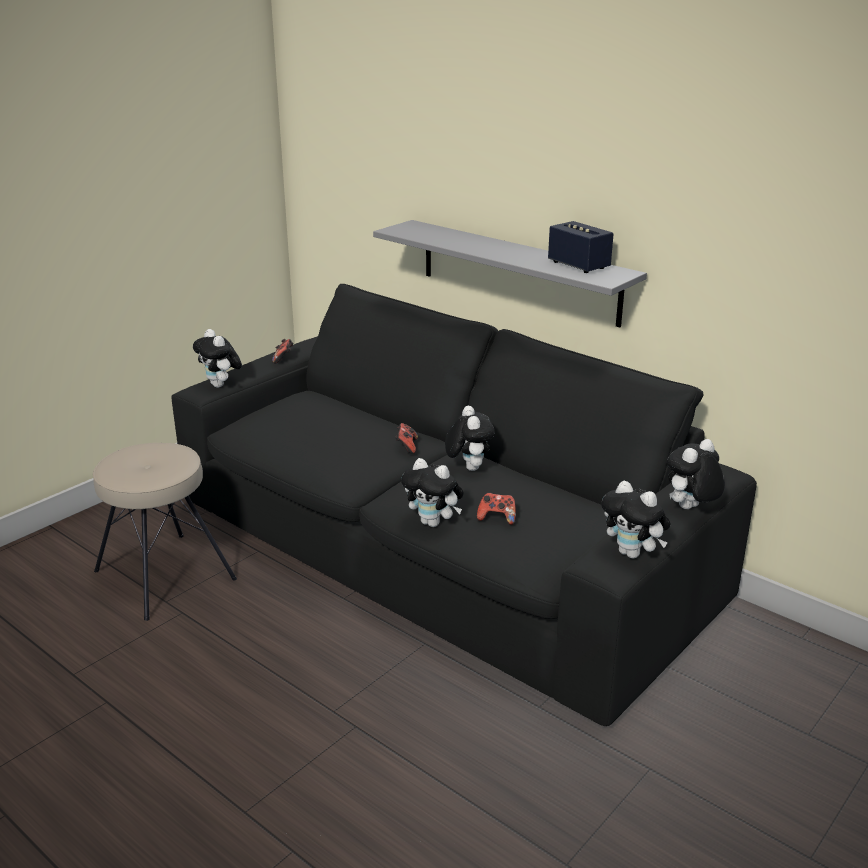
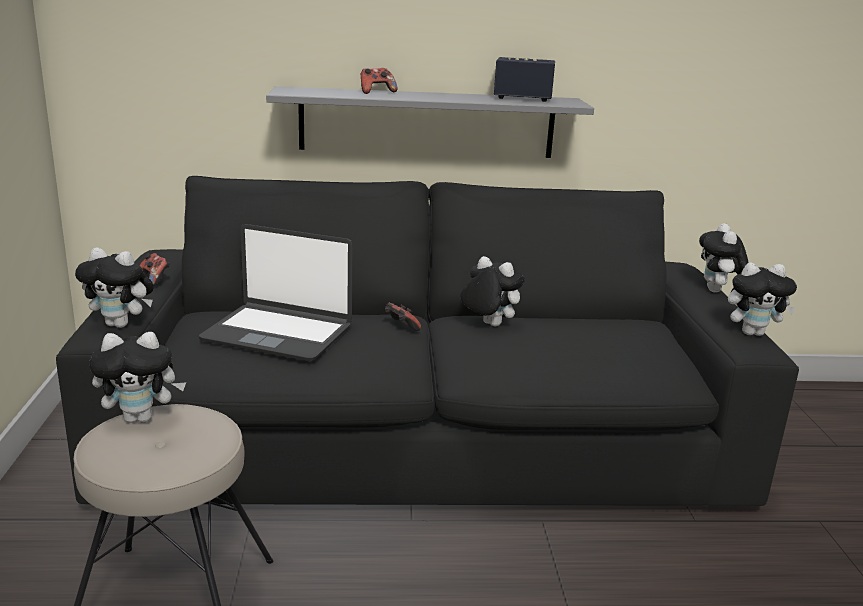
camera: 45 degrees left, 5 degrees down
(319, 423) = (278, 333): none -> laptop
(433, 523) = (548, 378): plush toy -> plush toy (141, 418)
(497, 518) = (590, 353): game controller -> game controller (376, 92)

